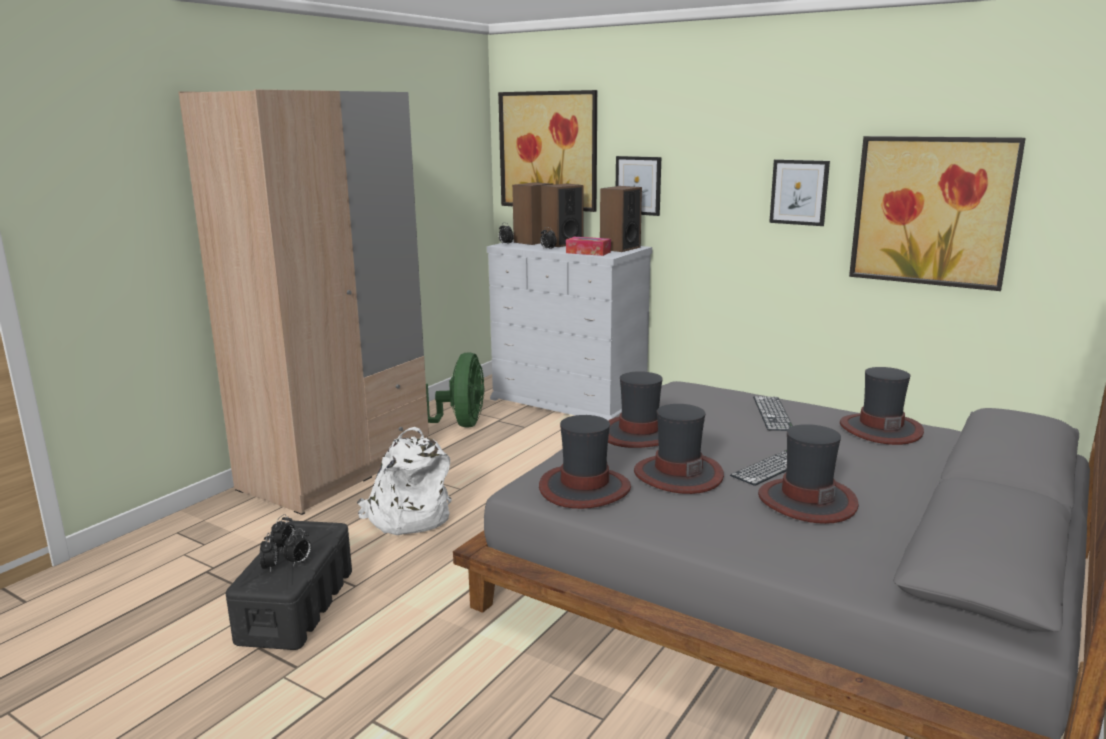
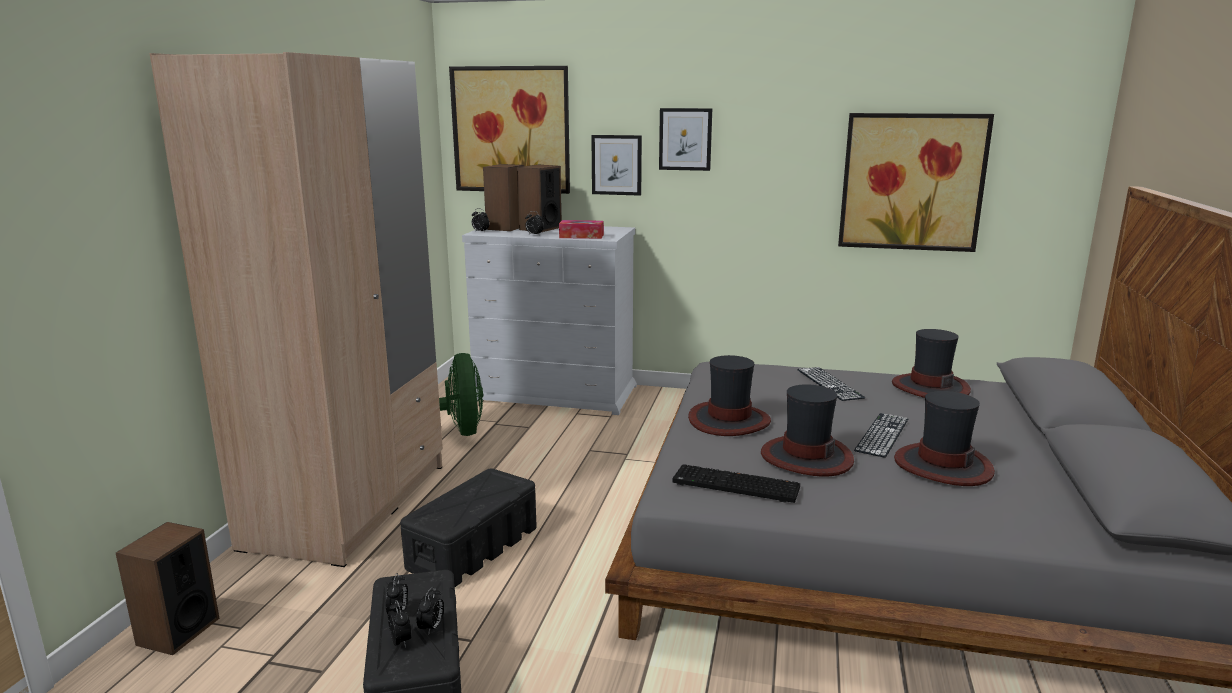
camera: 20 degrees left, 0 degrees up
(407, 517) = (474, 548): white backpack -> black storage box
(584, 488) = (734, 486): hat -> keyboard
(619, 248) = (606, 230): speaker -> speaker (178, 631)
(799, 192) = (786, 167): picture -> picture (685, 139)

